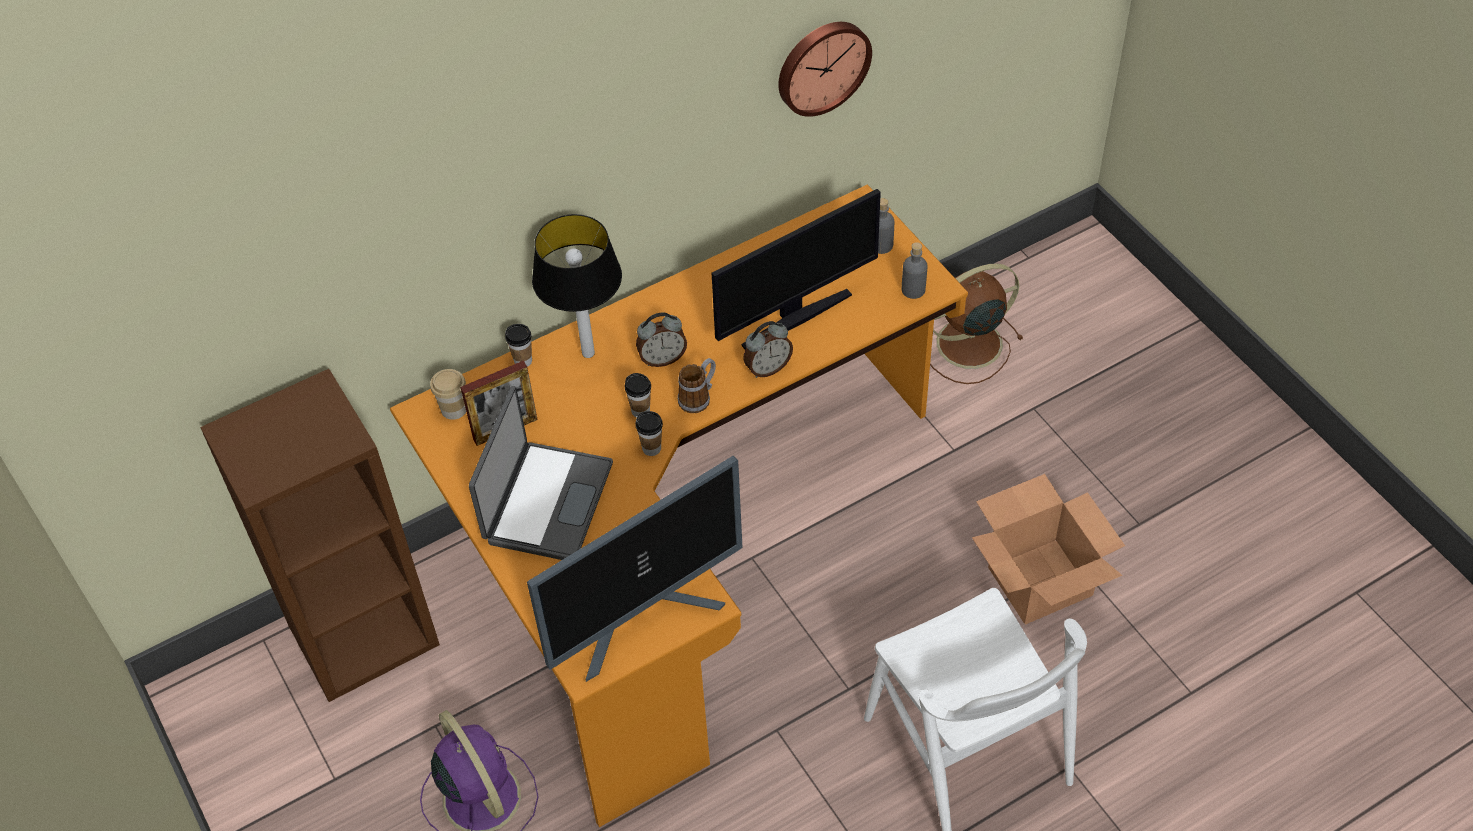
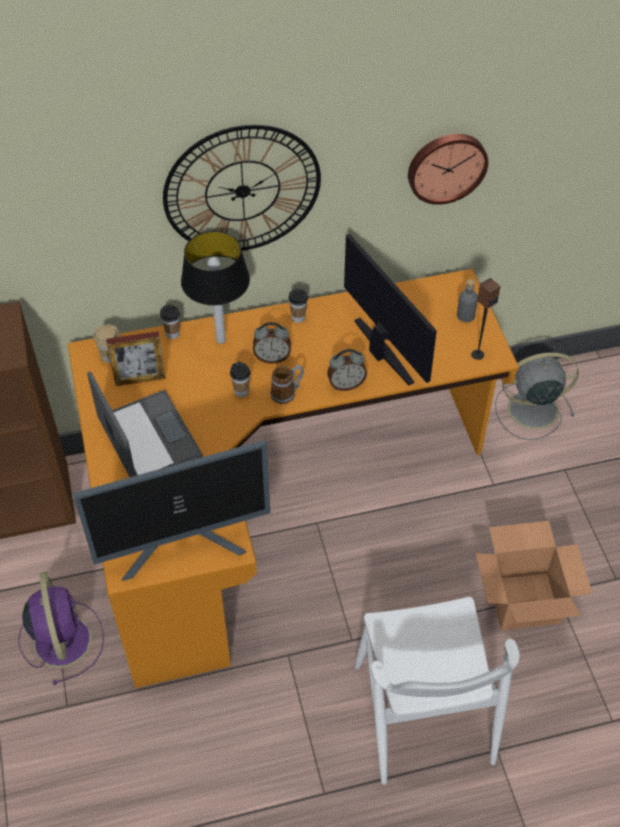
camera: 15 degrees right, 0 degrees up
(546, 502) = (147, 440): laptop -> laptop turned 60 degrees counterclockwise
(586, 156) = (242, 190): none -> wall clock
(651, 448) = (238, 421): cup -> cup (298, 317)
(794, 317) = (380, 352): monitor -> monitor turned 105 degrees counterclockwise
(913, 290) = (477, 354): grey bottle -> speaker
(966, 345) = (530, 409): brown fan -> grey fan

